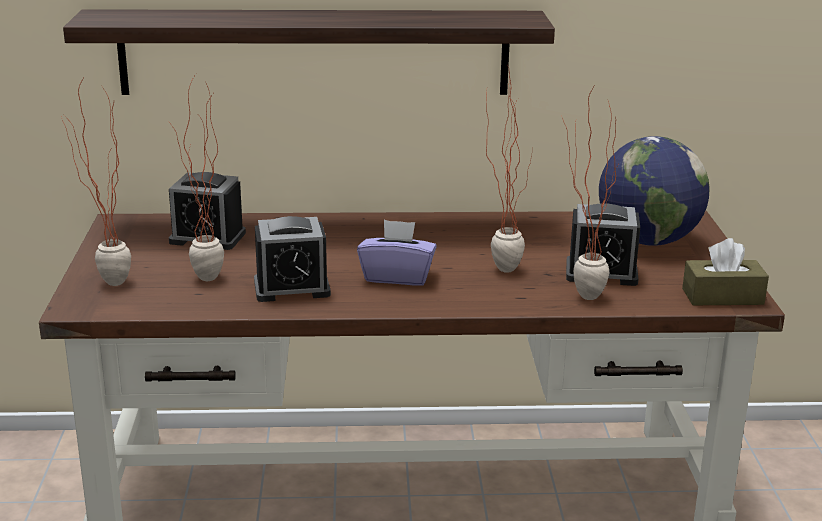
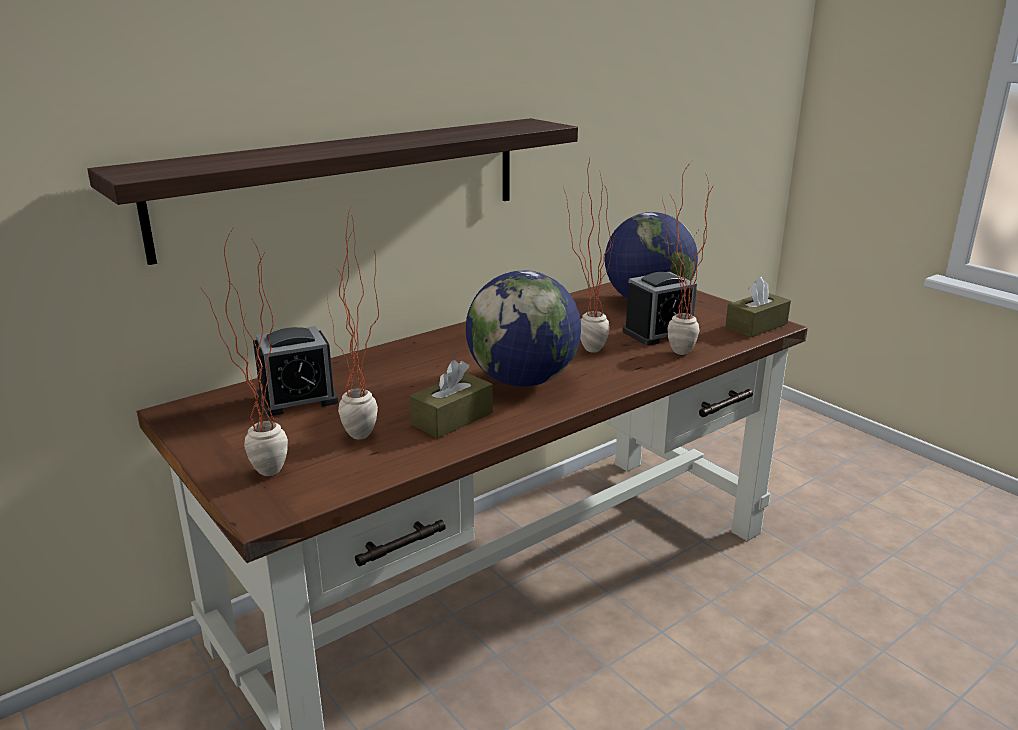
camera: 35 degrees left, 0 degrees up
(292, 288) = (452, 419): alarm clock -> brown tissue box
(397, 277) = (523, 381): purple tissue box -> globe

